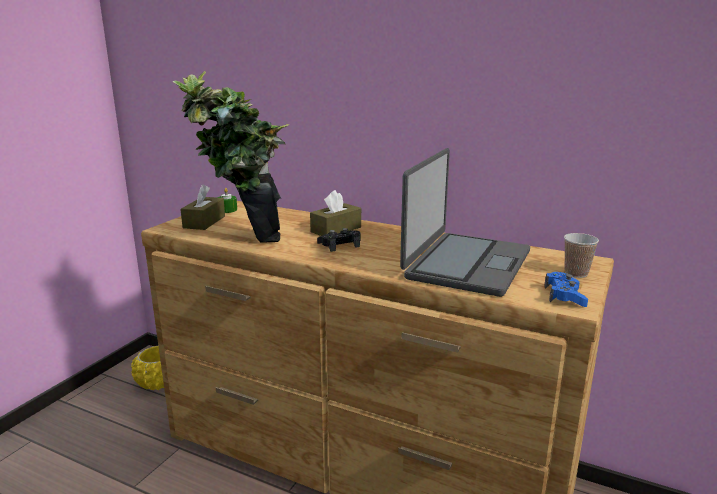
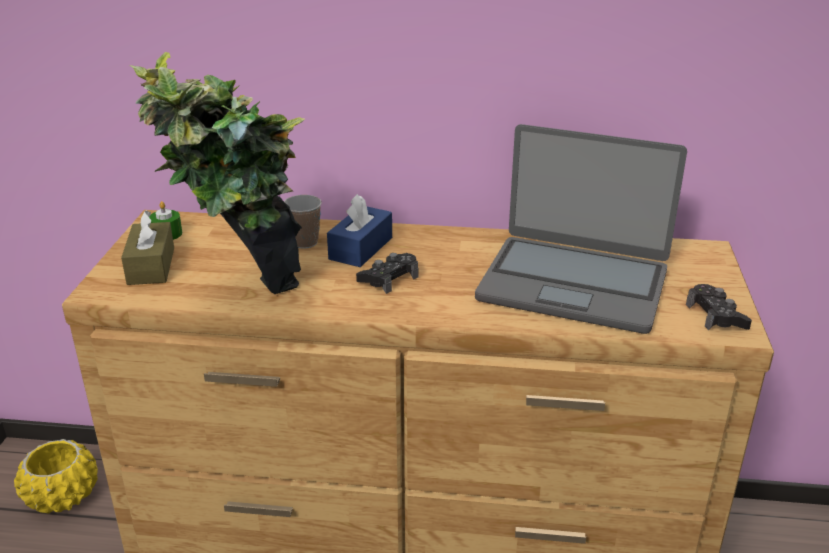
camera: 20 degrees left, 10 degrees up
(336, 229) = (361, 248): brown tissue box -> blue tissue box
(466, 264) = (573, 284): laptop -> laptop turned 105 degrees clockwise
(564, 296) = (716, 316): blue game controller -> black game controller
(576, 273) = (705, 275): cup -> cup (305, 242)

